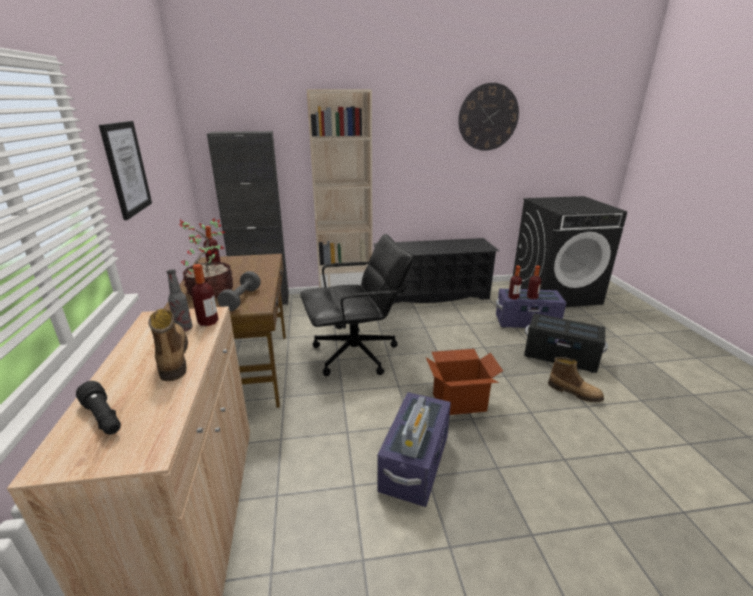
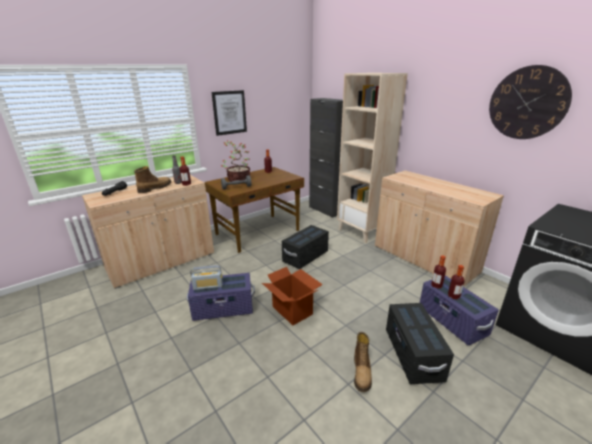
camera: 60 degrees right, 0 degrees up
(356, 354) = (305, 257): black office chair -> black storage box
(431, 295) = (424, 259): black shoe rack -> beige cabinet

